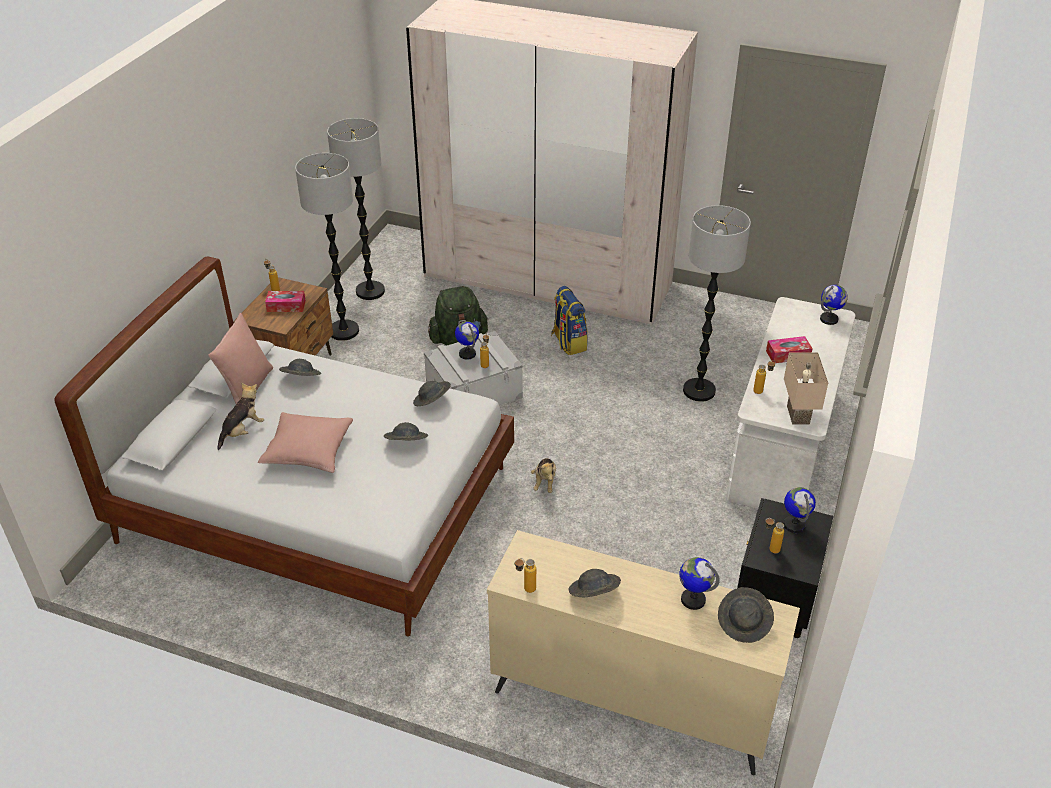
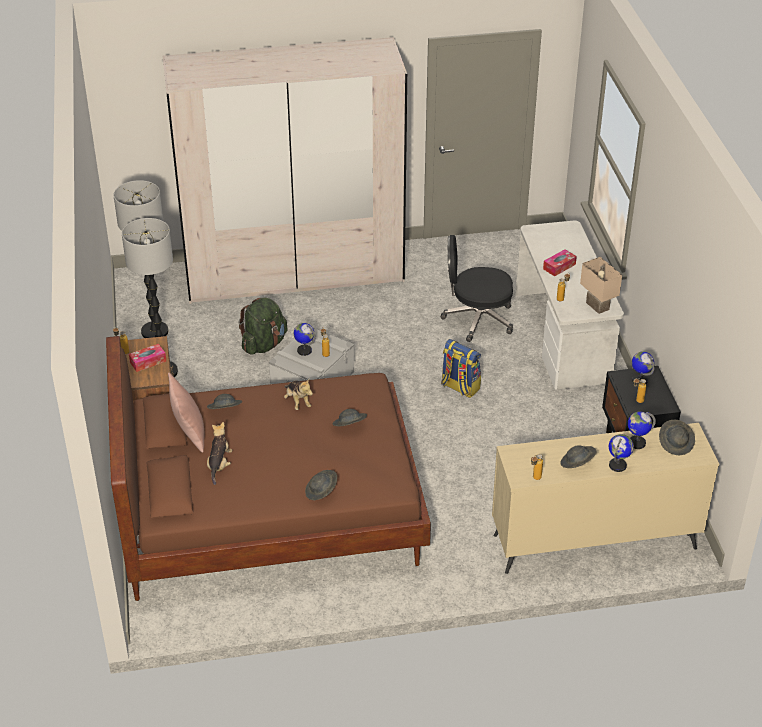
camera: 30 degrees left, 0 degrees up
(308, 451) = (284, 459): pink pillow -> none
(318, 505) = (270, 508): white bed -> brown bed
(432, 402) = (340, 390): grey hat -> grey hat (321, 491)
(544, 482) = (422, 426): plush toy -> plush toy (297, 402)
(568, 342) = (352, 317): backpack -> backpack (459, 387)
(699, 391) = (477, 319): floor lamp -> black office chair
(829, 319) = (566, 231): globe -> globe (618, 465)

